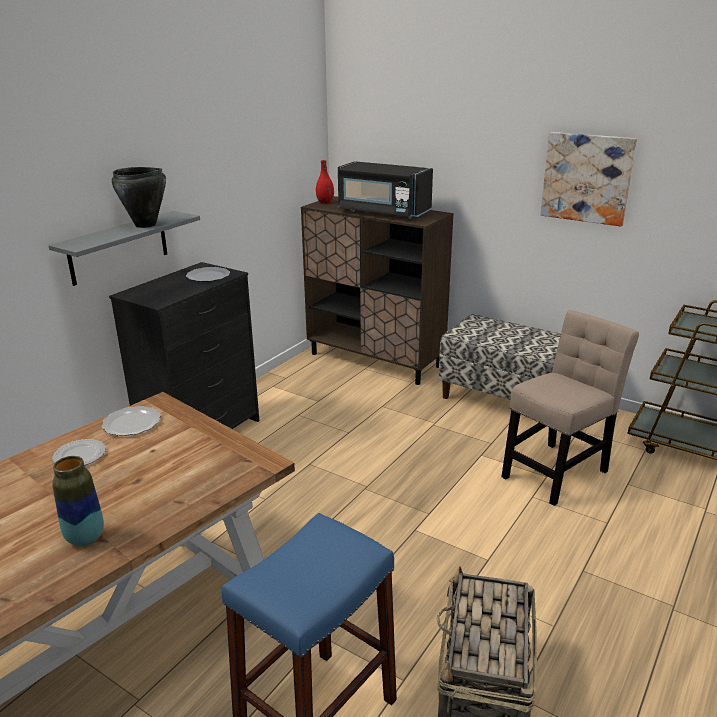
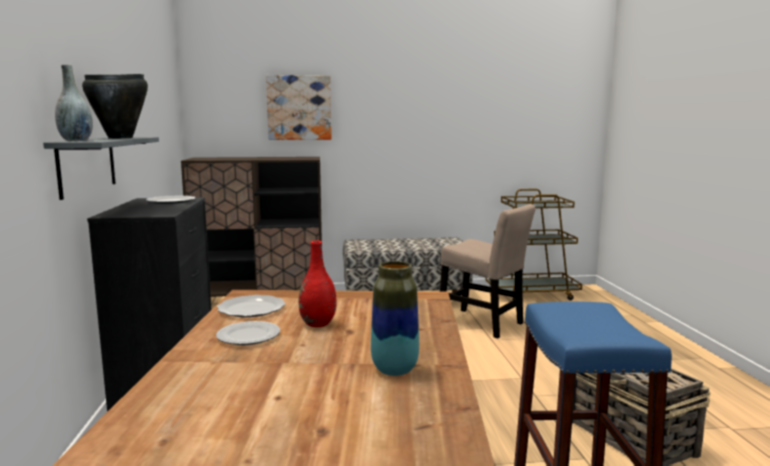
camera: 40 degrees left, 15 degrees down
(74, 243) = (76, 140): none -> grey vase
(325, 202) = (197, 158): red vase -> red vase (318, 324)
(383, 212) = (265, 158): black microwave -> none
(557, 471) = (484, 324): beige chair -> beige chair turned 120 degrees clockwise
(587, 178) = (423, 117): picture -> picture (299, 107)

